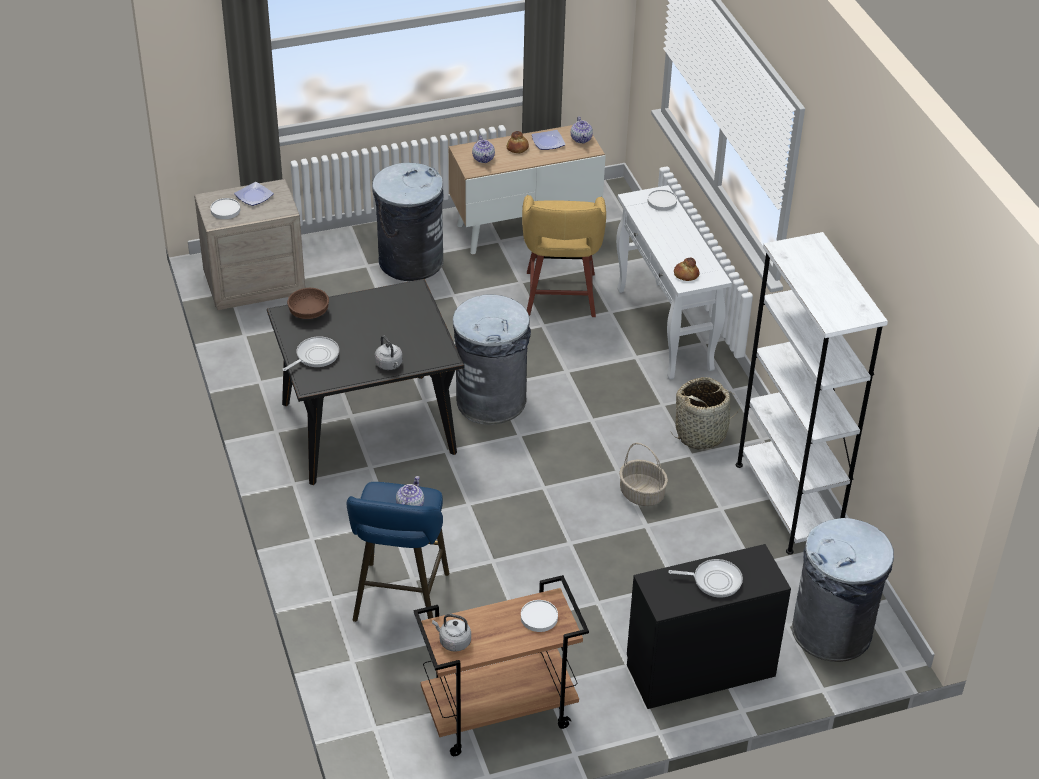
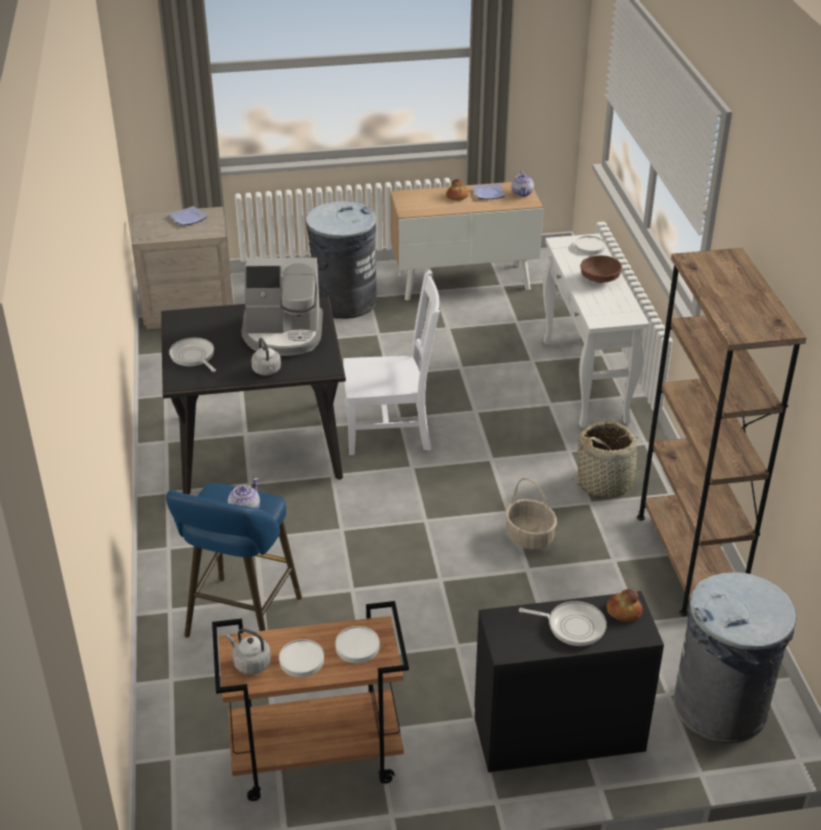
camera: 10 degrees right, 5 degrees down
(225, 210) = (156, 228): white plate -> white plate (301, 660)
(309, 312) = (201, 317): brown bowl -> brown bowl (600, 278)
(315, 356) = (193, 357): frying pan -> frying pan turned 90 degrees counterclockwise
(393, 324) = (283, 334): none -> coffee machine
(483, 158) = (421, 203): teapot -> none
(491, 400) = (391, 431): grey trash can -> white chair
(560, 296) = (484, 343): yellow stool -> none
(685, 275) = (601, 312): bread -> bread (623, 611)
(787, 502) = (688, 560): white bookcase -> brown bookcase

